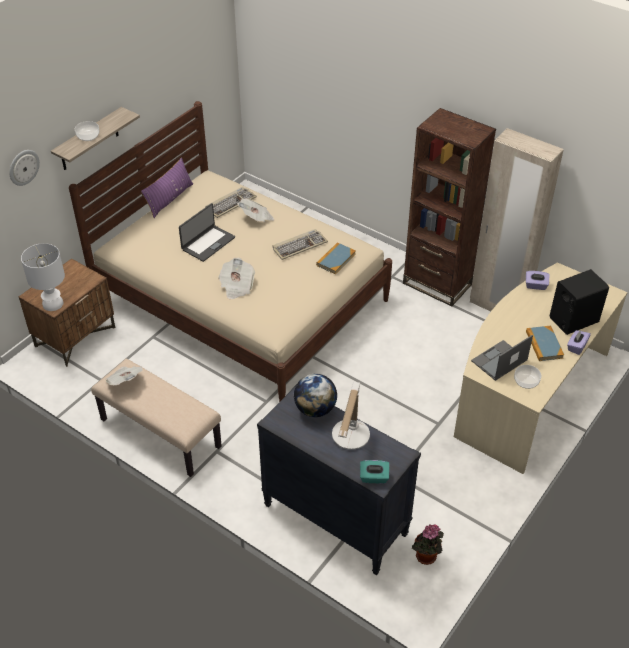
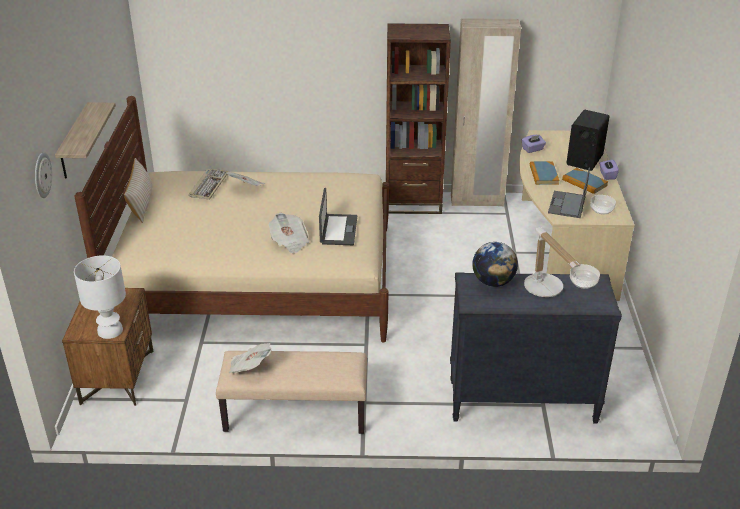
camera: 35 degrees left, 10 degrees down
(88, 136) = (82, 132): bowl -> bowl (583, 282)
(169, 199) = (141, 203): purple pillow -> beige pillow
(208, 243) = (222, 221): laptop -> laptop (338, 230)
(299, 245) = (310, 193): keyboard -> none
(336, 259) = (353, 191): book -> book (543, 175)
(374, 478) = (597, 306): turquoise tissue box -> none
(426, 558) = (619, 391): potted plant -> none

